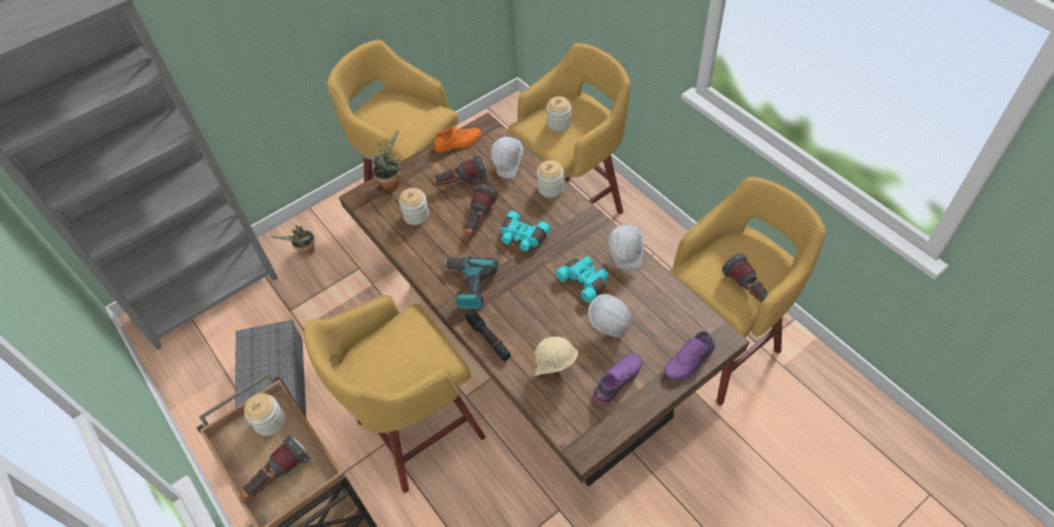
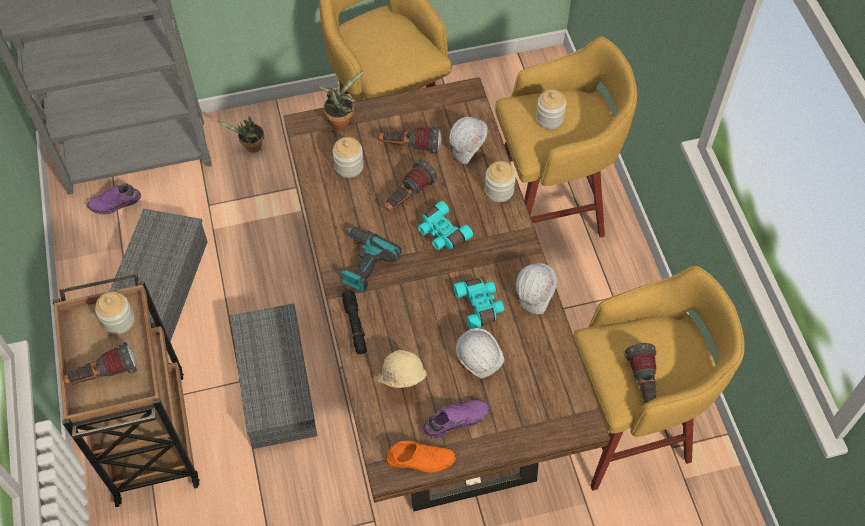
camera: 20 degrees right, 5 degrees up
(416, 431) = (274, 383): yellow stool -> grey storage box
(458, 142) = (430, 100): orange shoe -> orange shoe (420, 459)
(690, 361) = (538, 432): purple shoe -> purple shoe (115, 204)

